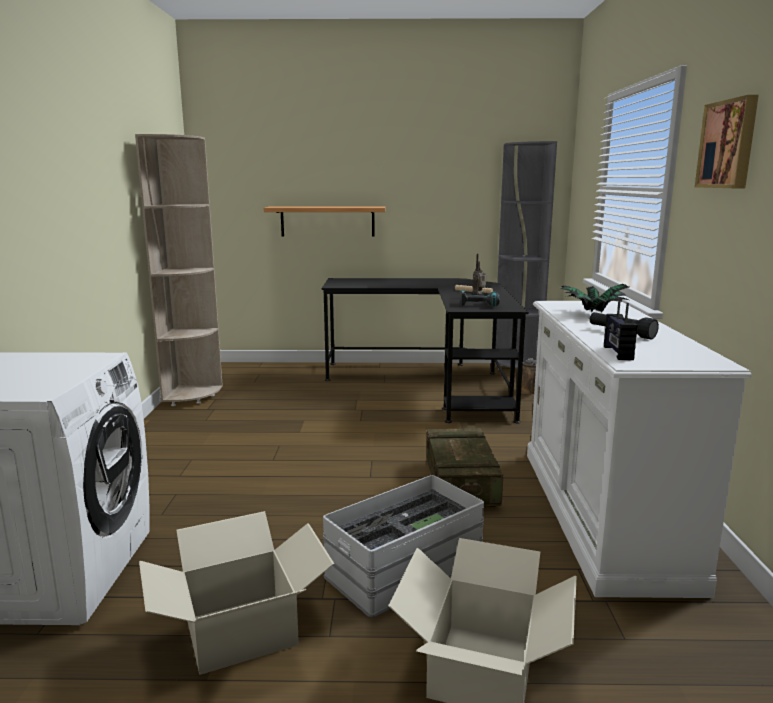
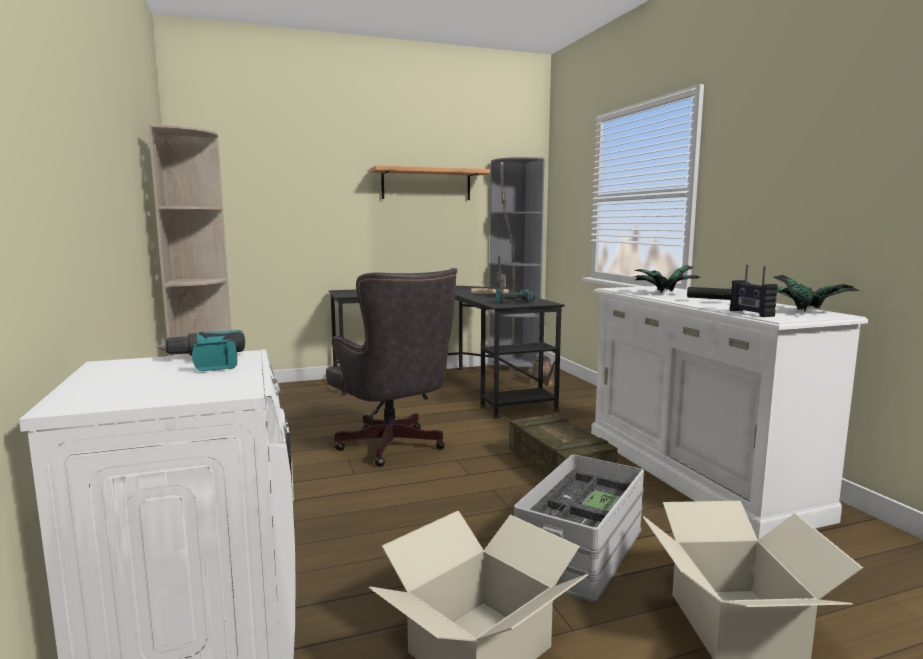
camera: 20 degrees left, 5 degrees down
(64, 362) = (205, 362): none -> power drill
(327, 221) = (326, 232): shelf -> shelf (426, 184)
(327, 439) = (394, 447): none -> grey office chair
(694, 357) = (808, 312): none -> potted plant
(729, 144) = (772, 143): picture -> none

